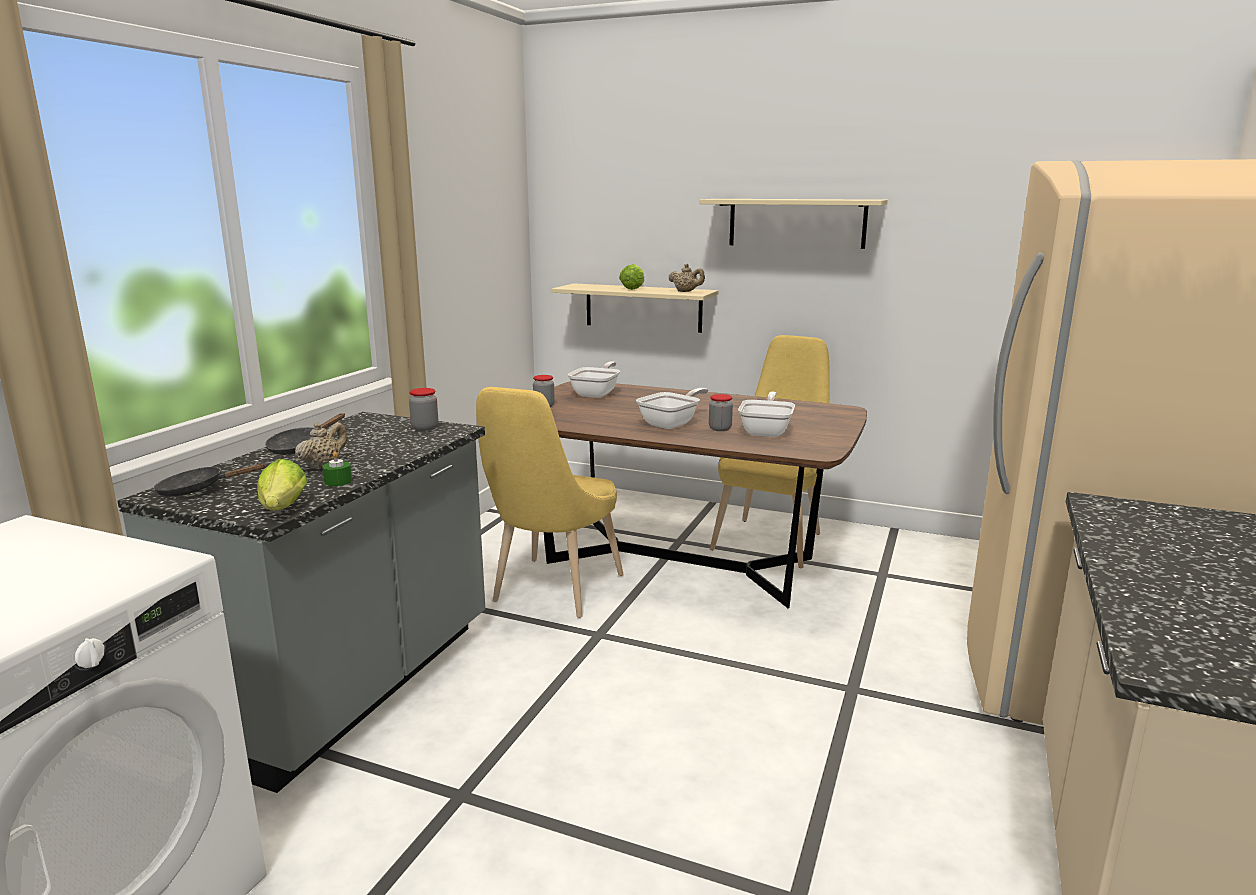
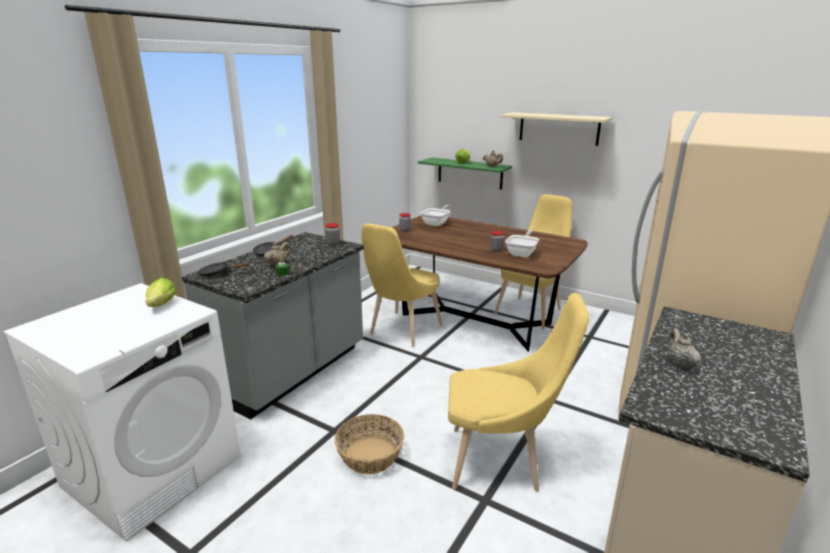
camera: 10 degrees right, 5 degrees up
(282, 510) = (253, 287): lettuce -> lettuce (161, 306)
(544, 838) = (369, 455): none -> basket
(643, 307) = (469, 173): beige shelf -> green shelf
(672, 423) = (471, 245): frying pan -> none
(803, 815) = (501, 461): none -> yellow chair
(1159, 581) = (679, 363): none -> beige teapot

